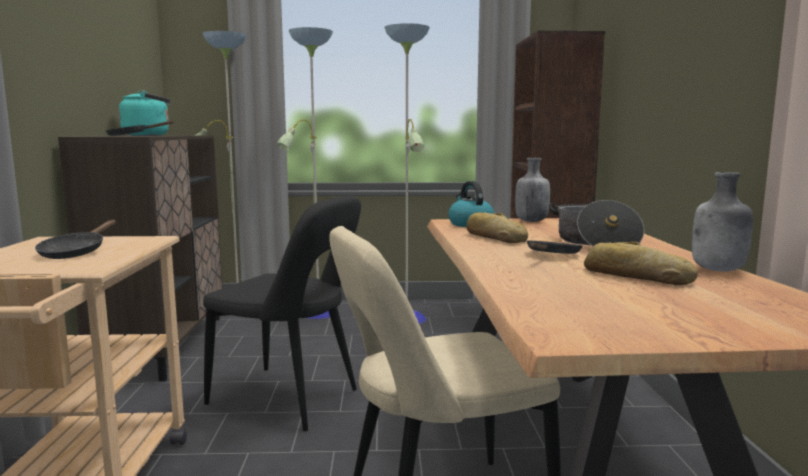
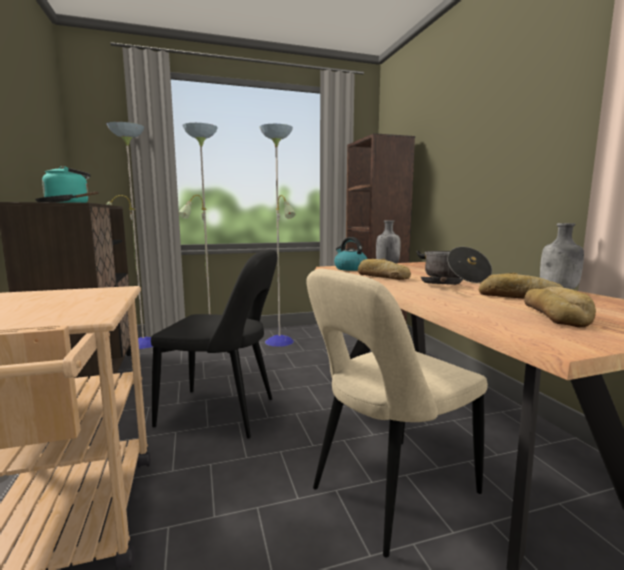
camera: 15 degrees left, 0 degrees up
(76, 252) = (58, 304): black frying pan -> none
(636, 303) = (555, 315): none -> bread

